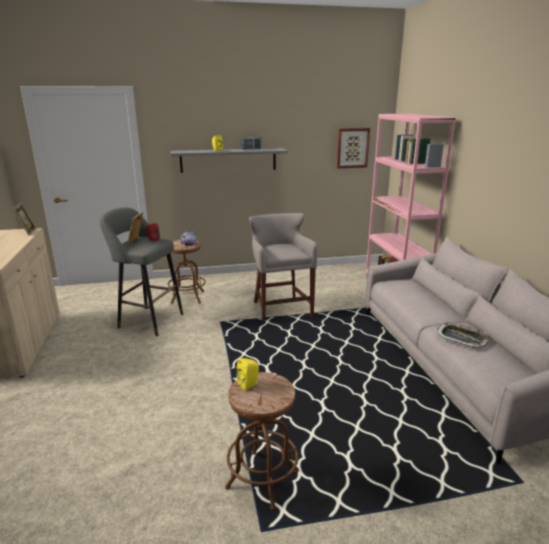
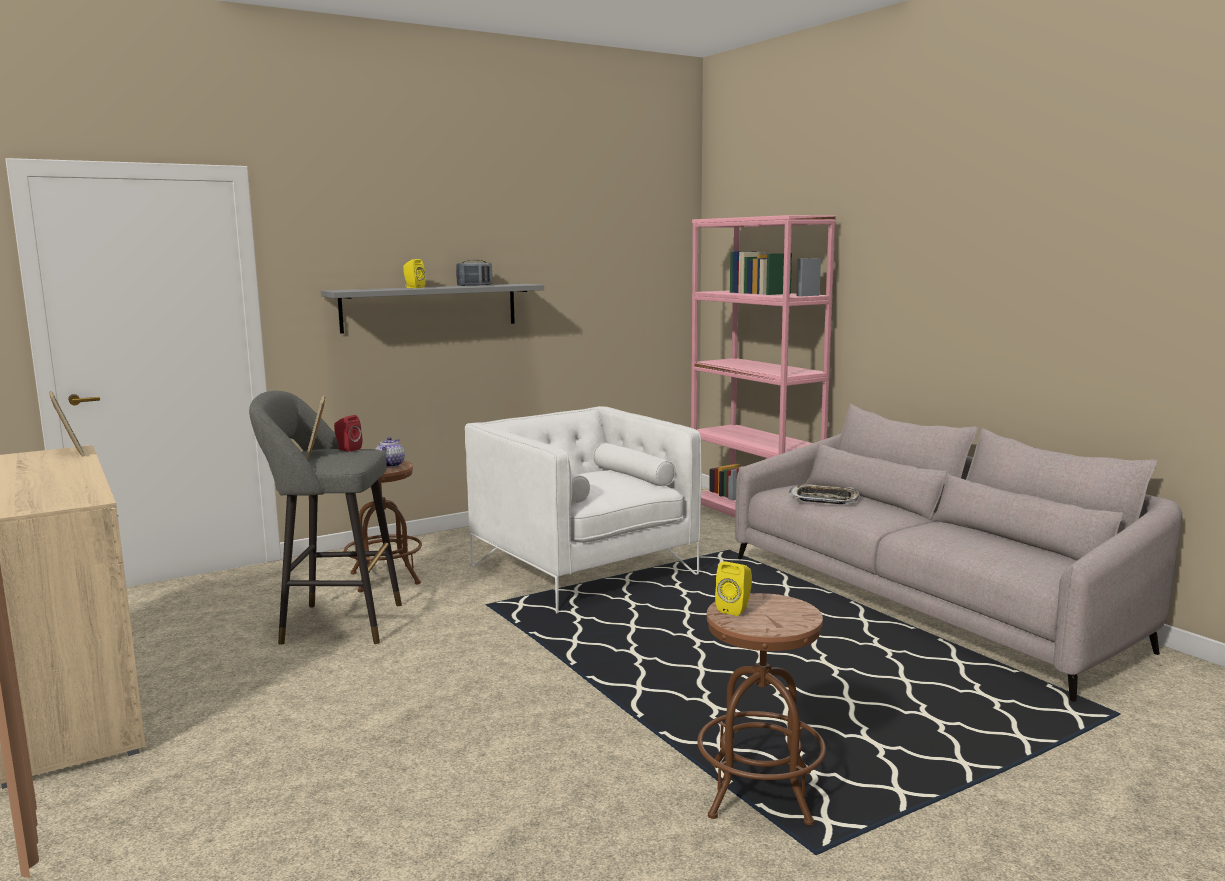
camera: 20 degrees left, 10 degrees down
(280, 308) = (582, 570): grey stool -> white armchair
(352, 148) = (639, 282): picture -> none
(461, 338) = (950, 538): tray -> tray (824, 499)

